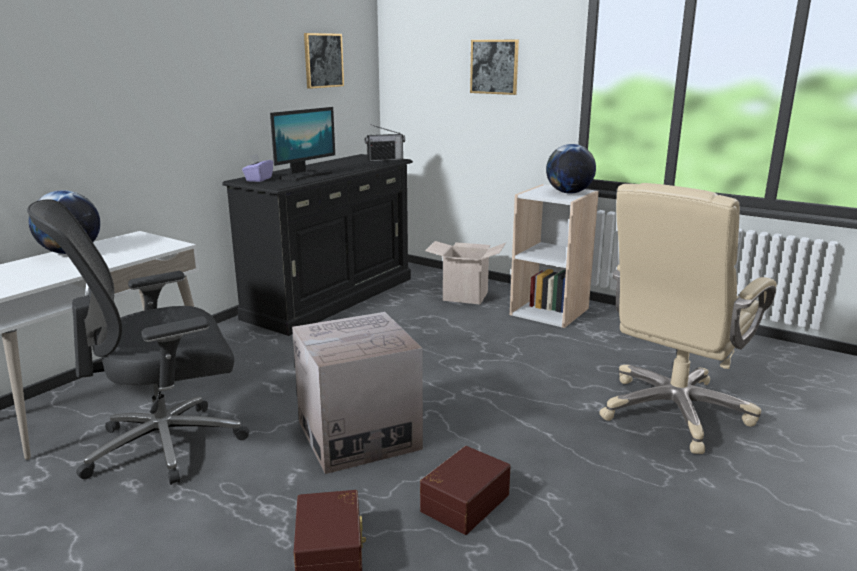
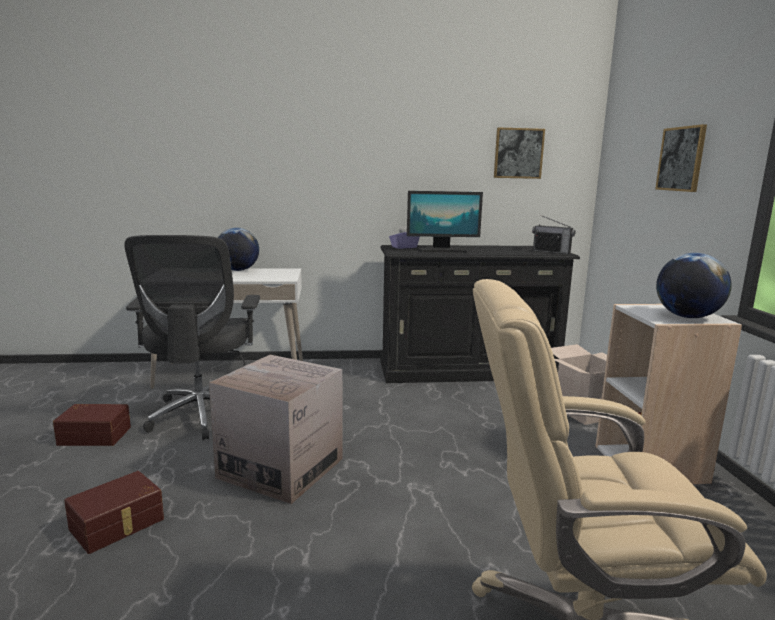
camera: 50 degrees right, 5 degrees down
(167, 445) = (200, 413): office chair -> office chair turned 120 degrees counterclockwise
(463, 502) = (229, 559): brown storage box -> brown storage box (95, 435)

